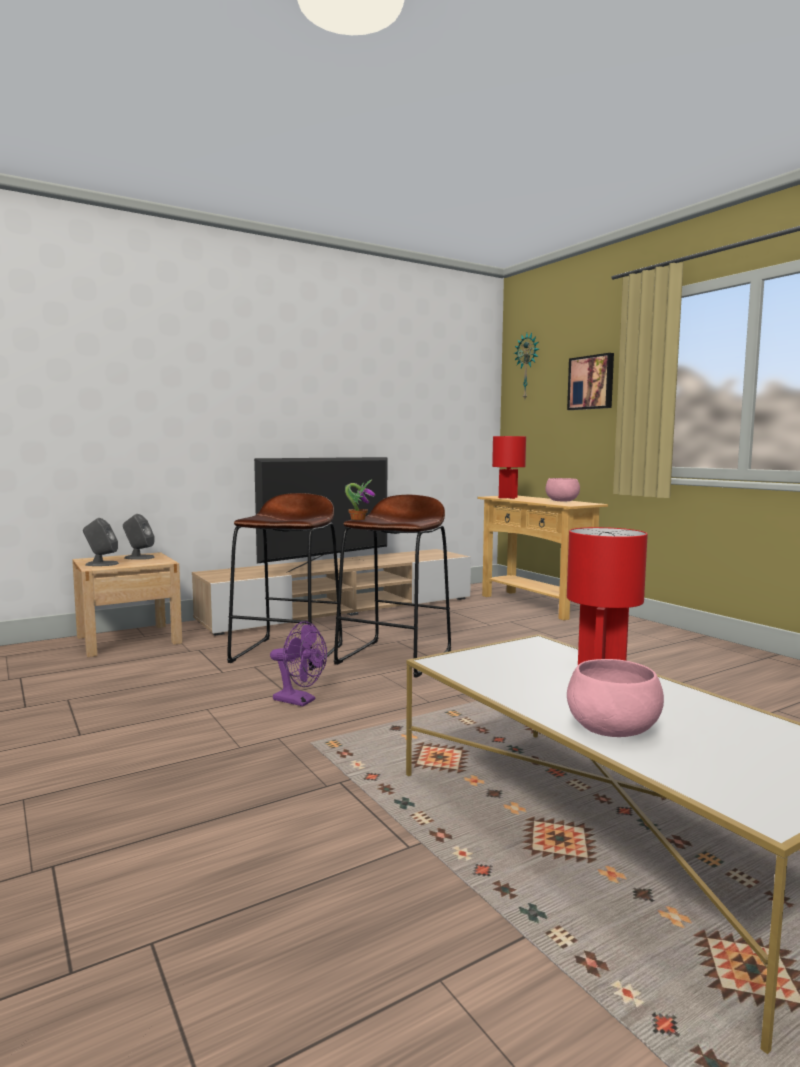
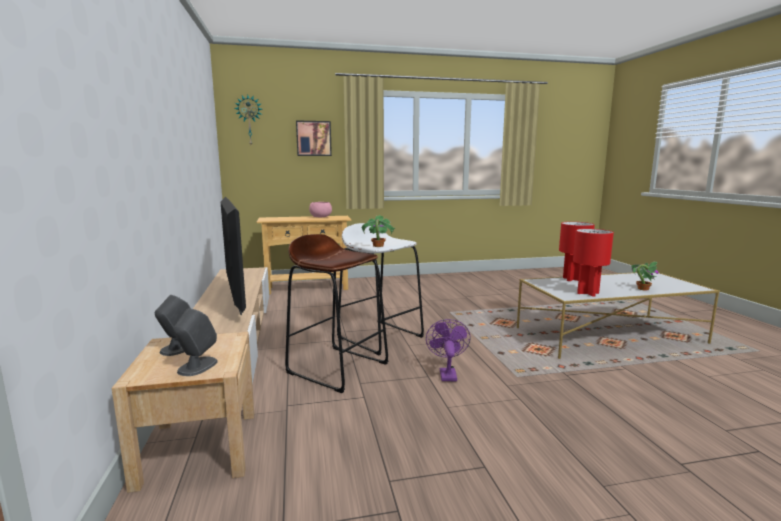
camera: 70 degrees left, 5 degrees up
(300, 701) = (447, 373): purple fan -> purple fan turned 45 degrees counterclockwise
(395, 658) = (380, 337): brown stool -> white stool
(507, 497) = (280, 219): red table lamp -> red table lamp (587, 293)
(612, 728) = (642, 289): pink bowl -> potted plant

